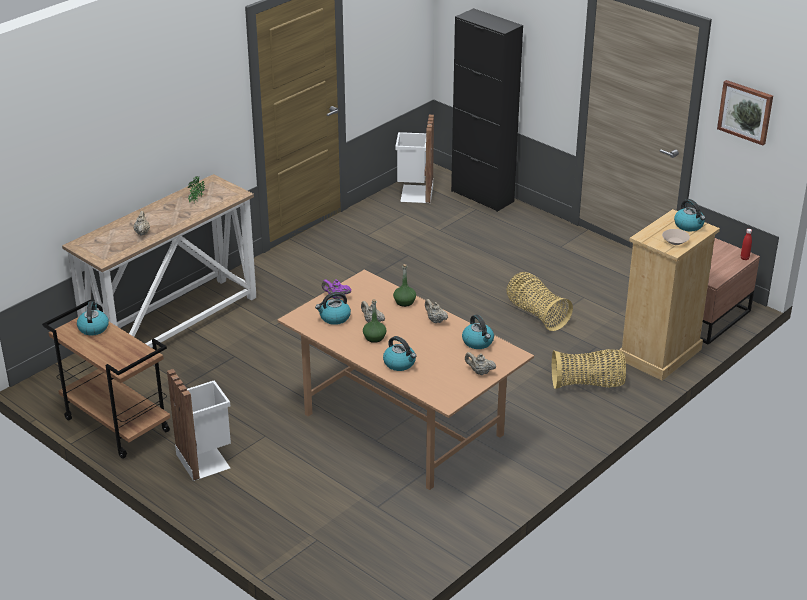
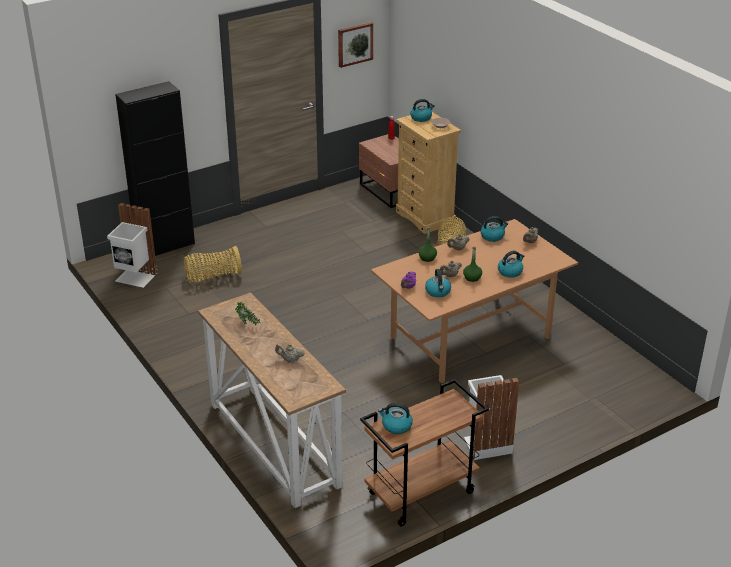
camera: 75 degrees left, 0 degrees up
(536, 314) = (353, 254): basket -> basket (212, 277)

